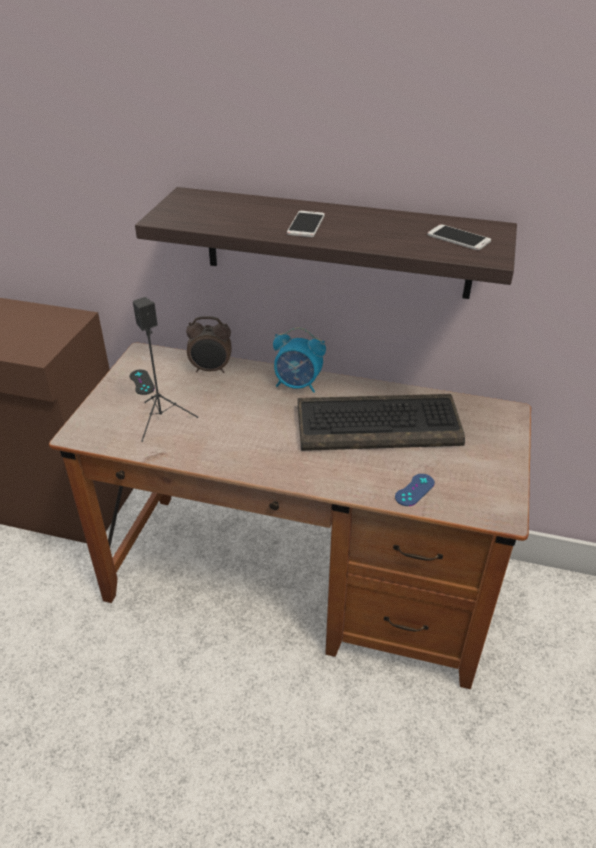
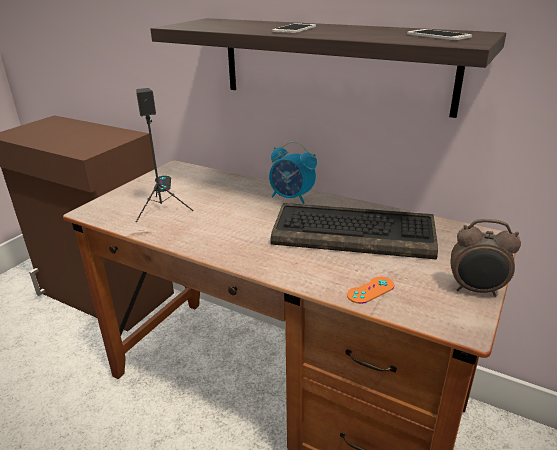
camera: 15 degrees right, 10 degrees down
(211, 370) = (223, 181): alarm clock -> alarm clock (476, 290)
(414, 490) = (370, 290): blue game controller -> orange game controller

